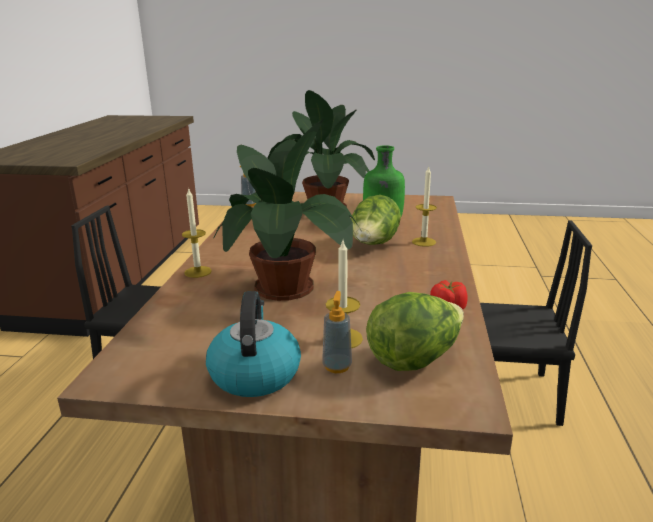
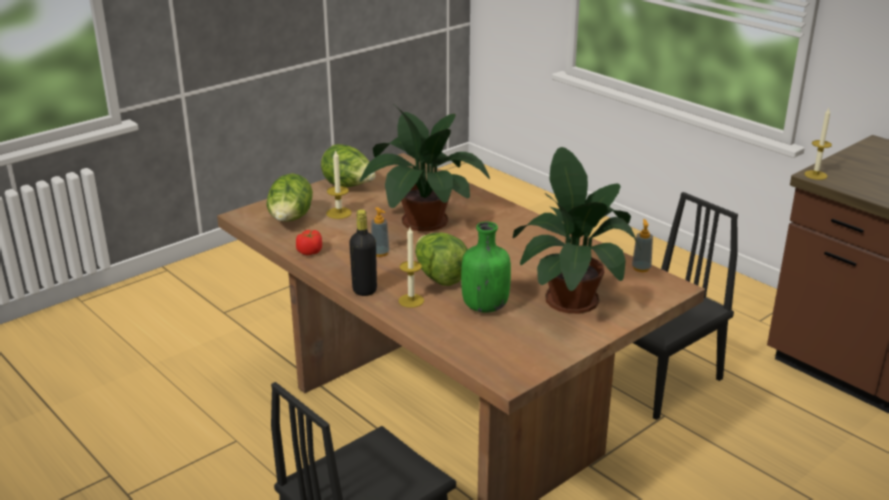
camera: 130 degrees right, 5 degrees up
(198, 272) = (494, 205): candle -> candle (815, 175)
(254, 373) = (349, 186): kettle -> lettuce
(337, 366) = (320, 203): soap dispenser -> soap dispenser (380, 253)
(447, 260) = (364, 290): none -> black bottle

